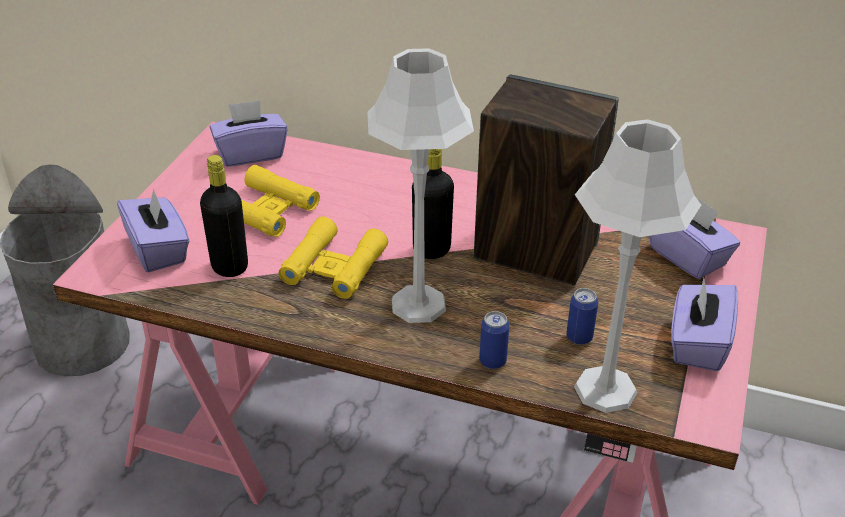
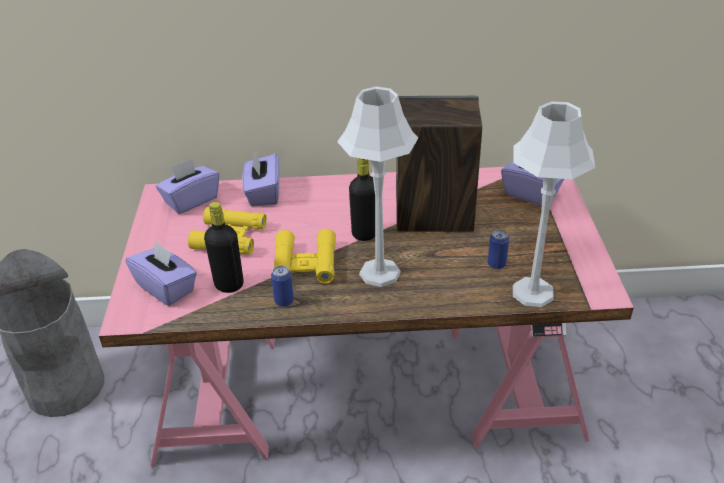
camera: 20 degrees left, 0 degrees up
(492, 361) = (452, 296): can -> can (284, 301)
(697, 344) = (569, 247): purple tissue box -> purple tissue box (263, 193)

